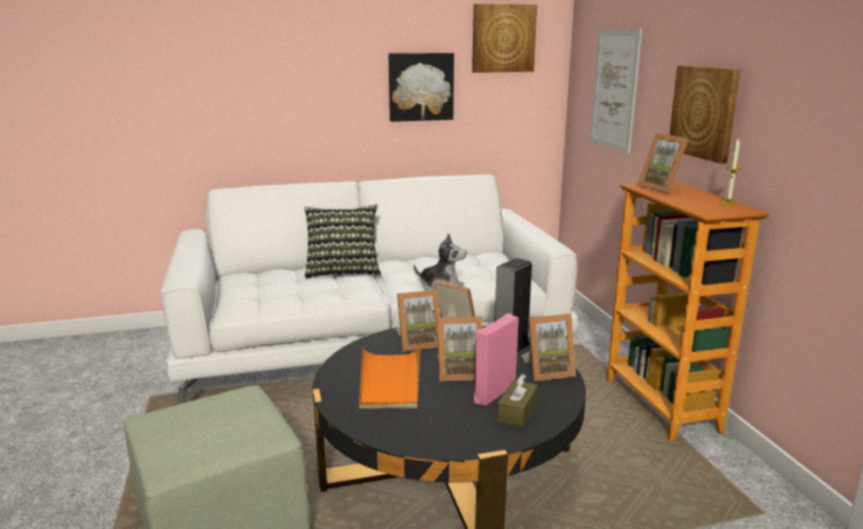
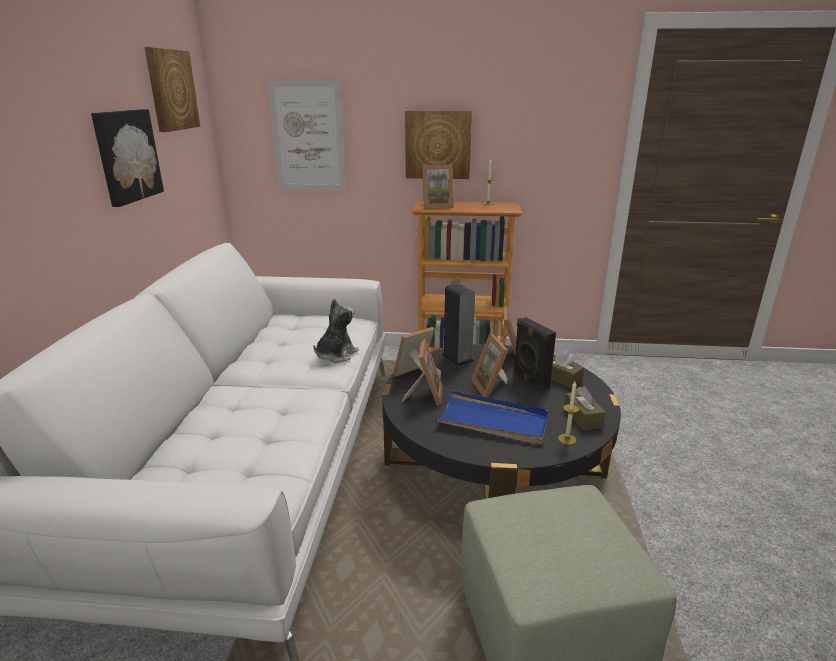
camera: 70 degrees left, 5 degrees up
(343, 271) = (226, 399): pillow -> none
(378, 424) = (567, 439): none -> candle
(390, 381) = (493, 421): orange tray -> blue tray
(430, 432) = (583, 417): none -> brown tissue box
(459, 373) = (492, 387): picture frame -> picture frame turned 150 degrees clockwise
(493, 392) = (529, 381): pink speaker -> black speaker

